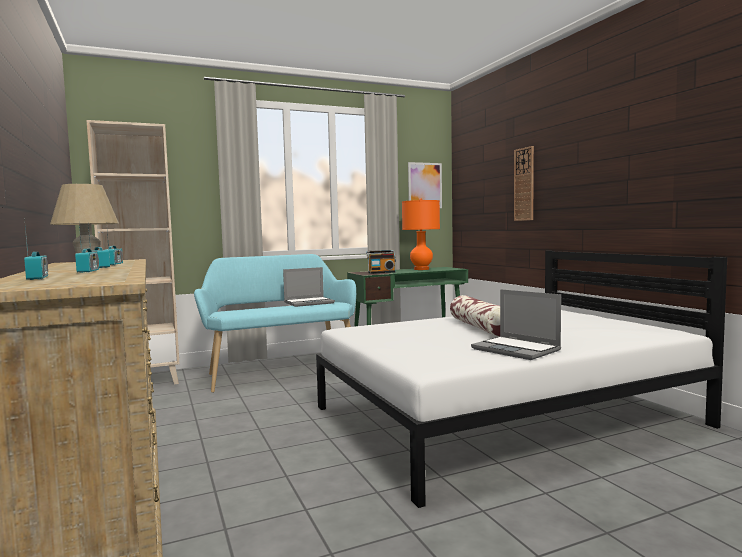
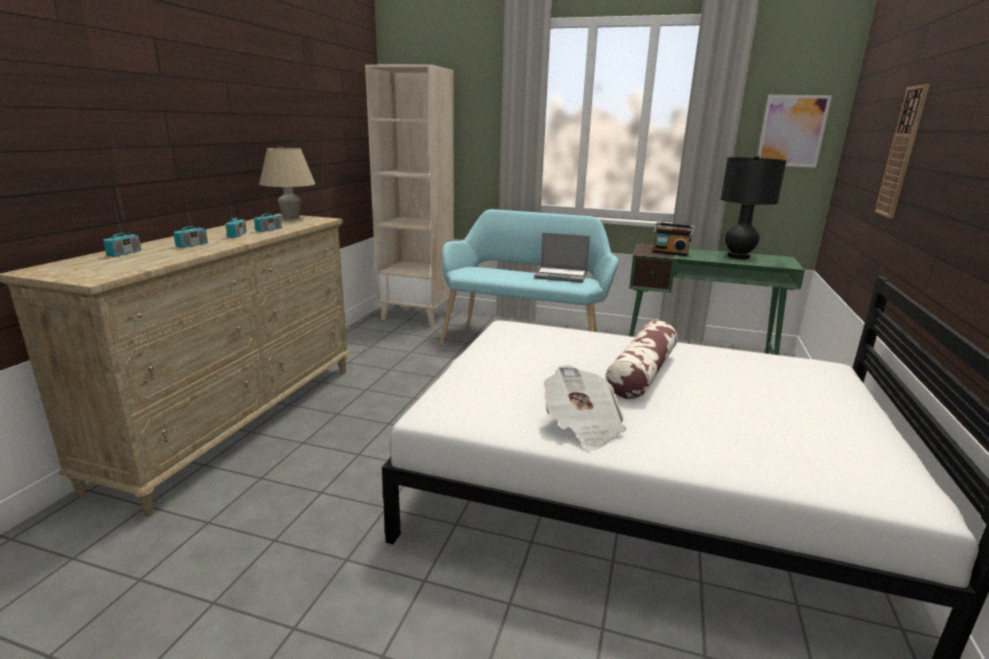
camera: 40 degrees right, 15 degrees up
(421, 269) = (738, 256): orange table lamp -> black table lamp
(517, 350) = (582, 426): laptop -> newspaper

